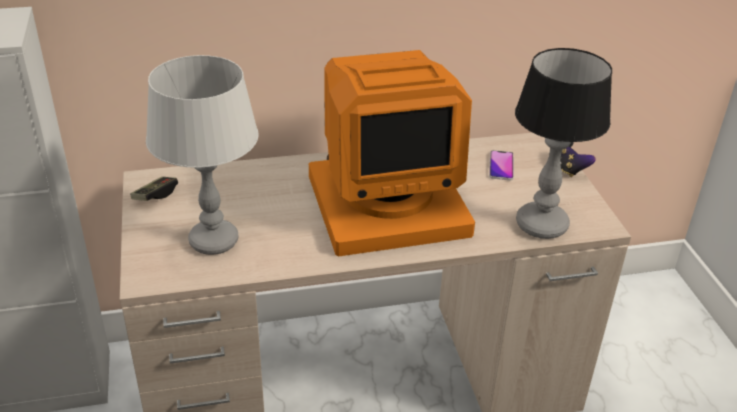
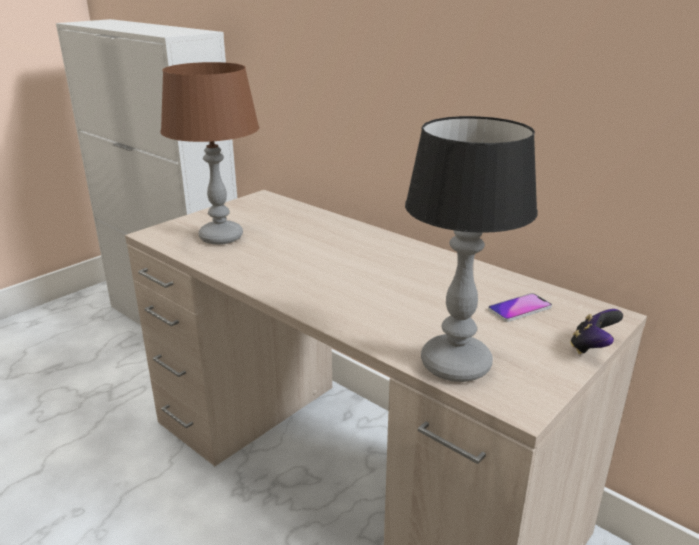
camera: 55 degrees right, 10 degrees down
(155, 195) = (249, 205): game controller -> none
(213, 241) = (221, 237): grey table lamp -> brown table lamp
(387, 202) = (365, 277): monitor -> none

